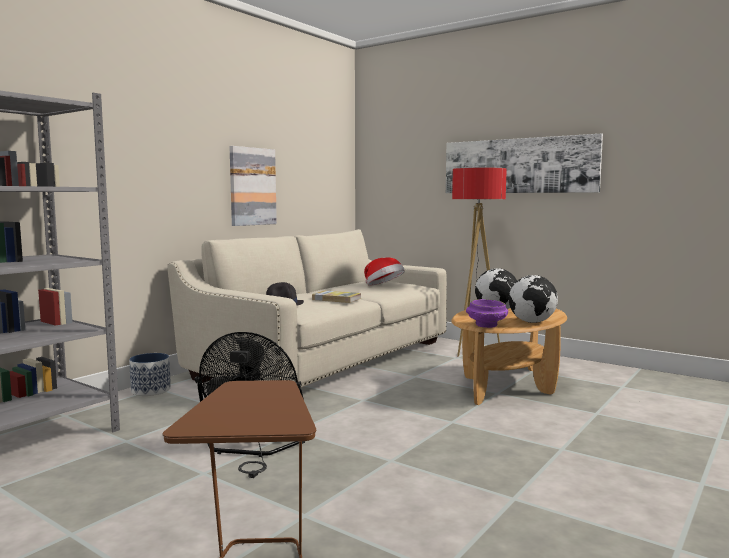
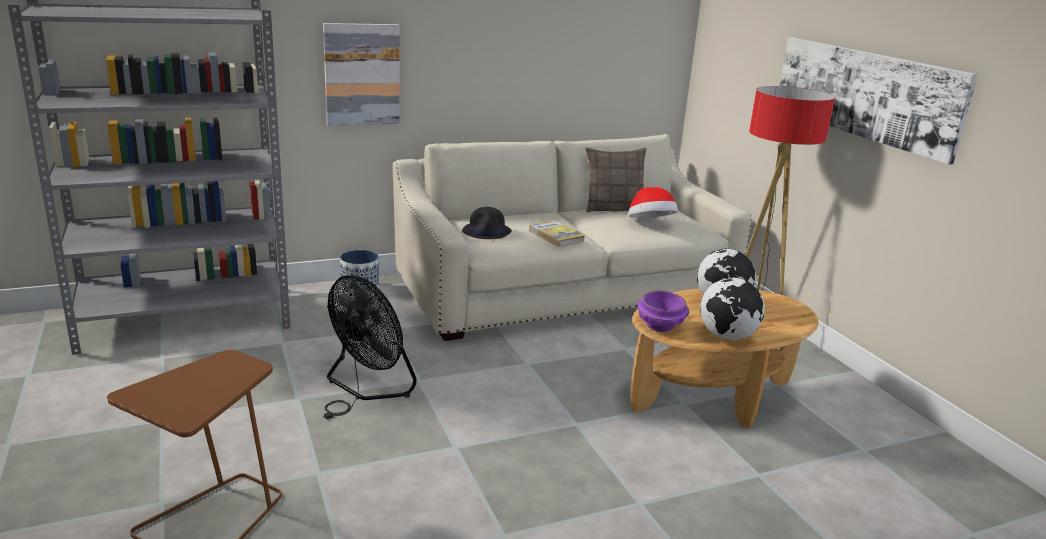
camera: 30 degrees right, 15 degrees up
(252, 186) = (517, 74): picture -> picture (362, 74)
(344, 285) = (613, 208): none -> pillow

